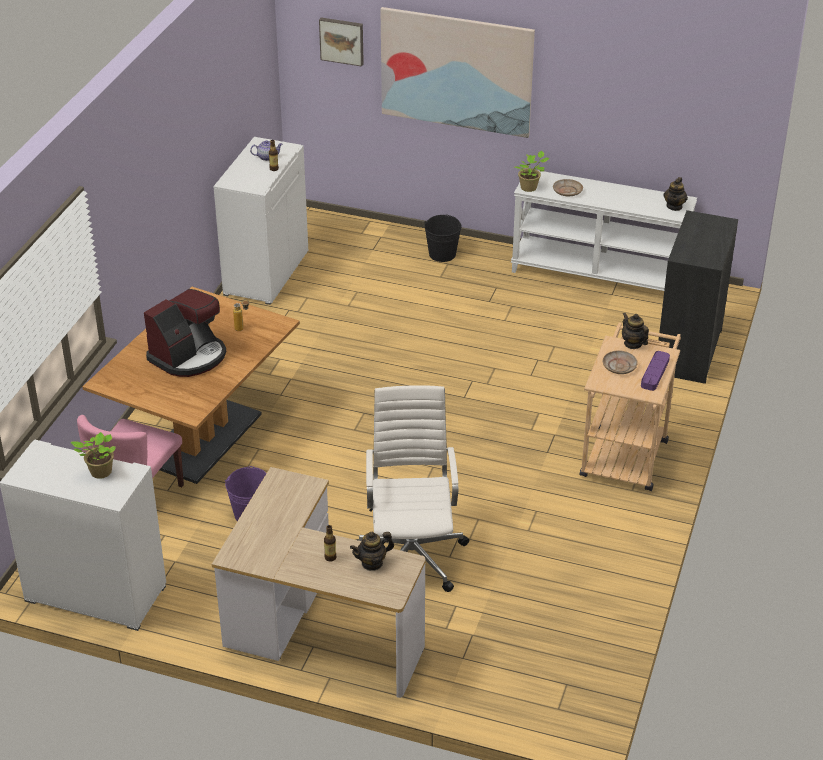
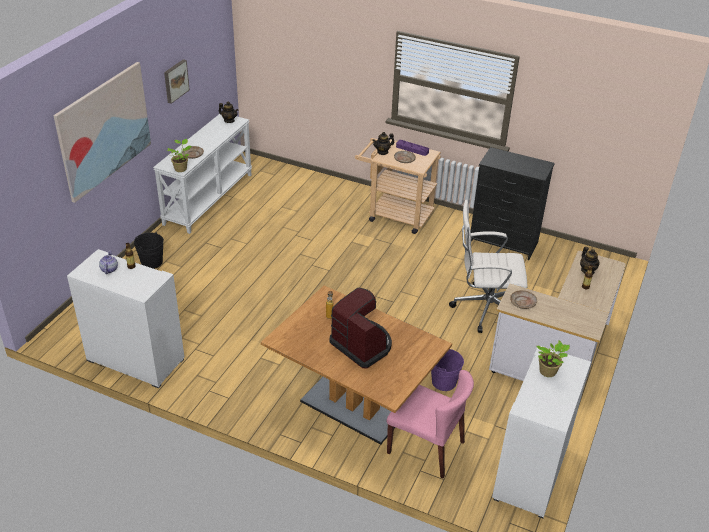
camera: 85 degrees left, 0 degrees up
(285, 491) = (523, 302): none -> beige plate
(342, 40) = (34, 166): picture -> picture (175, 81)
(687, 352) = (303, 179): black dresser -> black dresser (503, 242)

